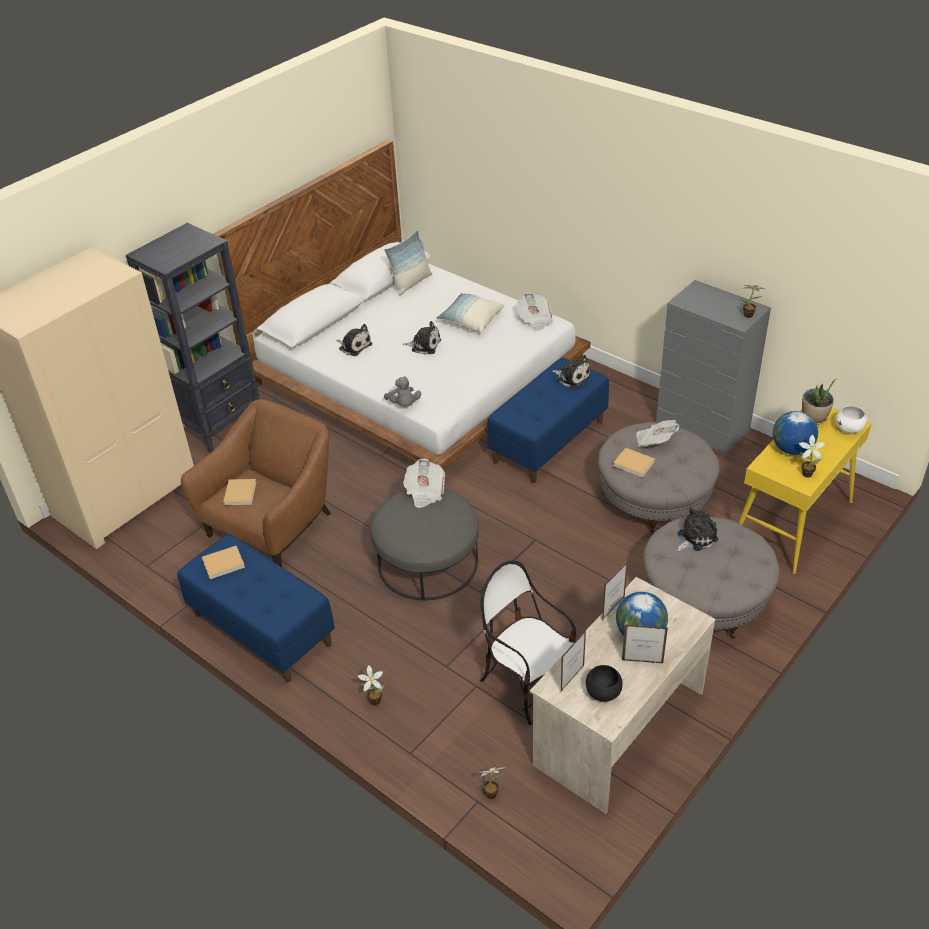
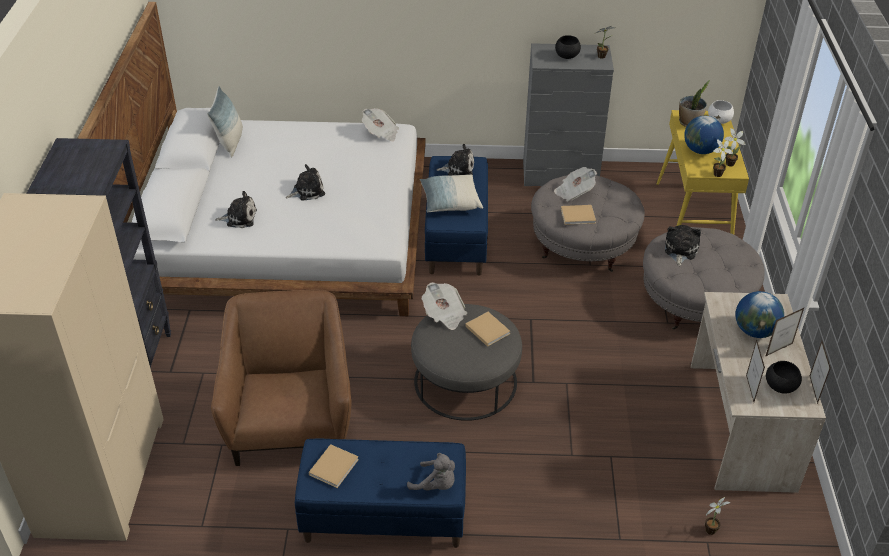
camera: 40 degrees left, 0 degrees up
(240, 492) = (271, 398): beige book -> beige book (486, 329)
(373, 700) = (546, 516): potted plant -> potted plant (716, 174)
(403, 404) = (347, 249): grey plush toy -> grey plush toy (435, 485)
(471, 320) = (324, 154): pillow -> pillow (450, 202)
(527, 684) = (645, 433): chair -> none
(613, 608) = (717, 323): picture frame -> picture frame (813, 389)
(713, 303) = (566, 56): none -> black bowl

